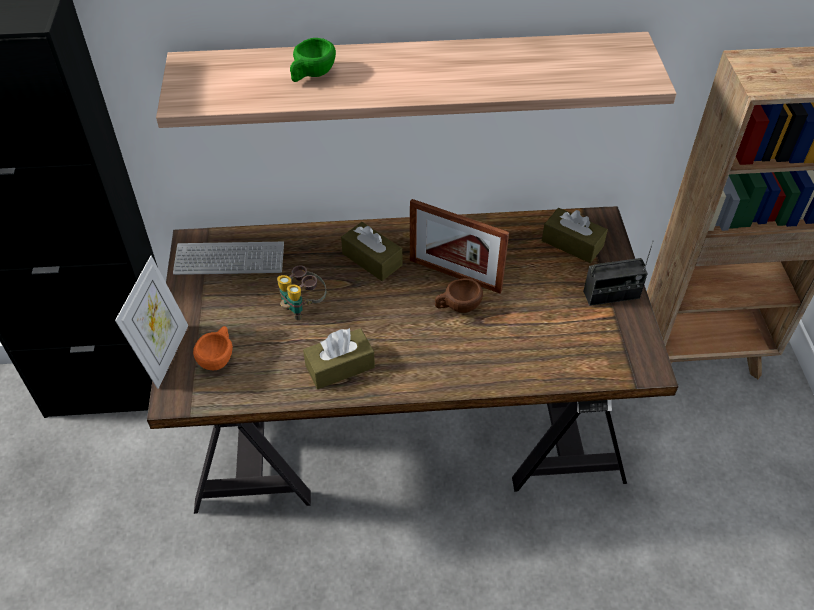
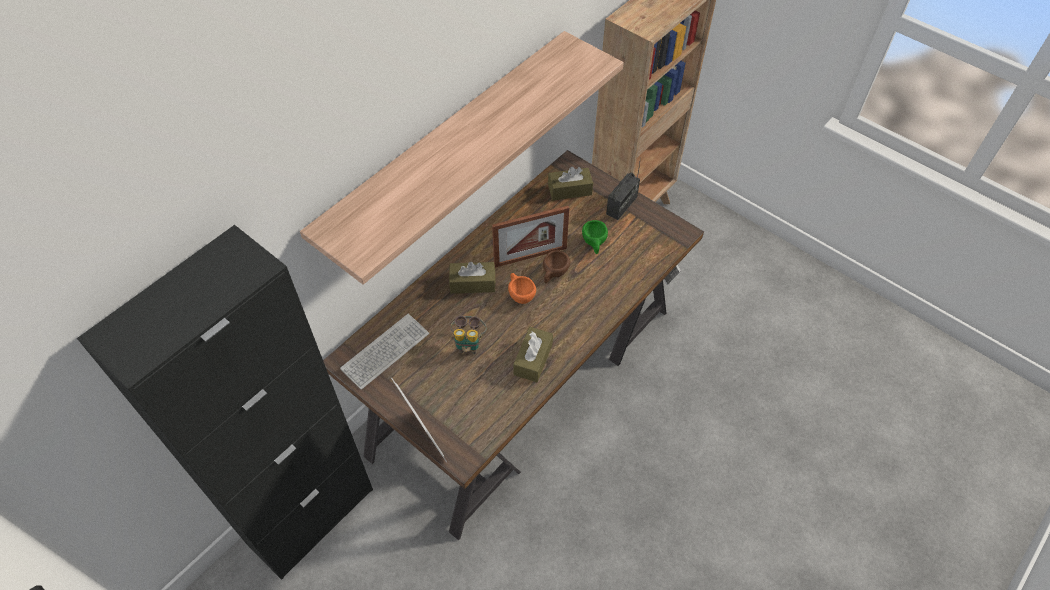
camera: 45 degrees left, 5 degrees up
(218, 357) = (458, 413): orange cup -> orange cup (520, 294)
(311, 75) = (418, 182): green cup -> green cup (594, 244)

